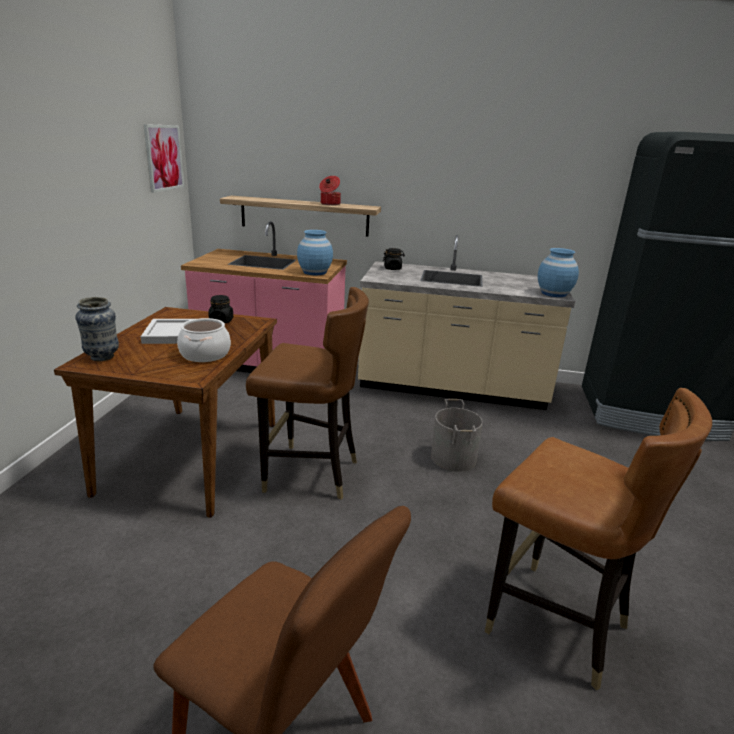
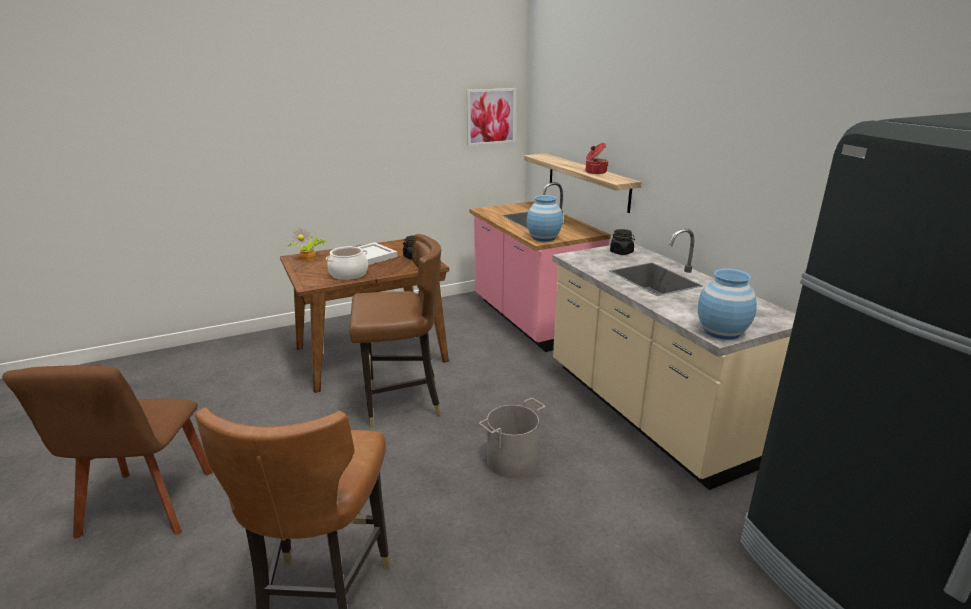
camera: 55 degrees right, 0 degrees up
(102, 357) = (308, 257): vase -> potted plant
(309, 473) = (401, 403): brown chair -> brown chair turned 75 degrees counterclockwise

